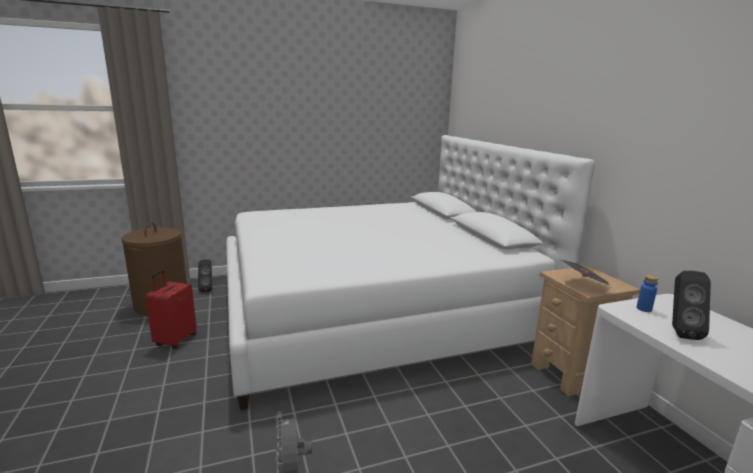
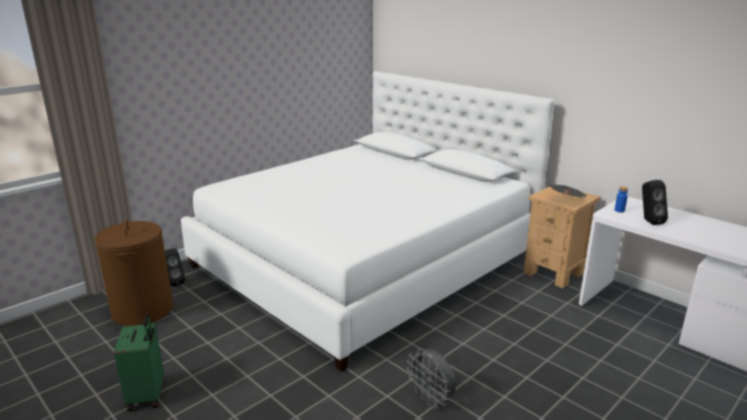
camera: 25 degrees left, 5 degrees up
(78, 375) = (147, 395): none -> green suitcase
(175, 340) = (207, 338): red suitcase -> none

